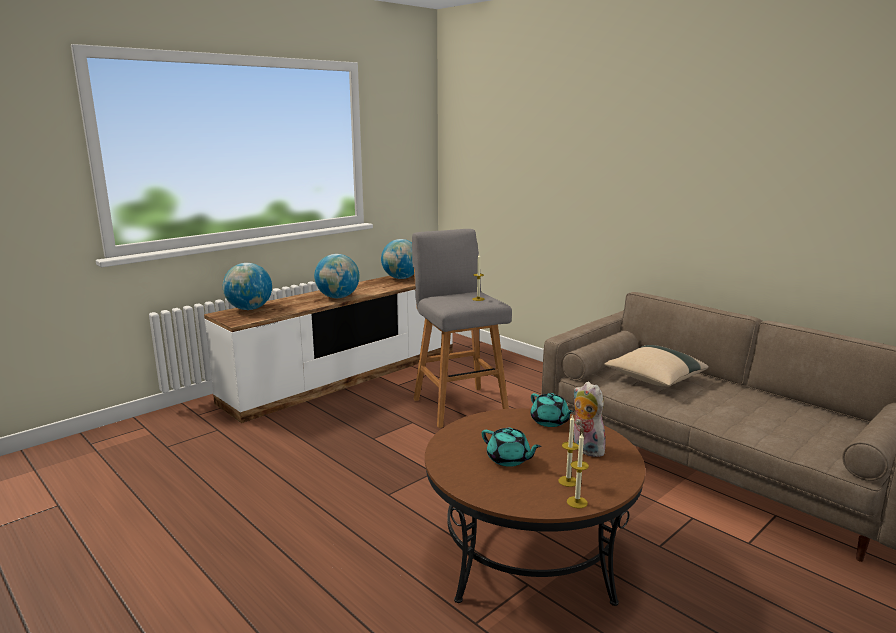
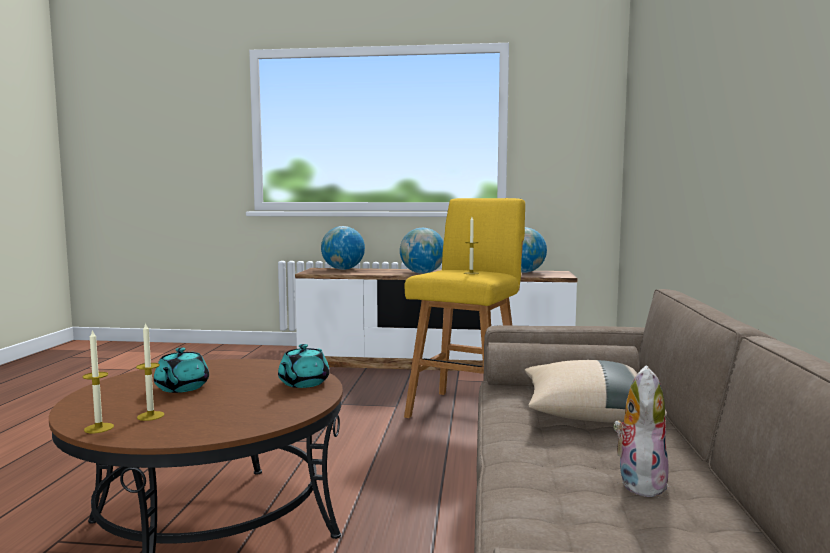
camera: 50 degrees right, 10 degrees down
(458, 405) = (466, 410): grey stool -> yellow stool
(585, 449) = (248, 407): plush toy -> plush toy (638, 481)

